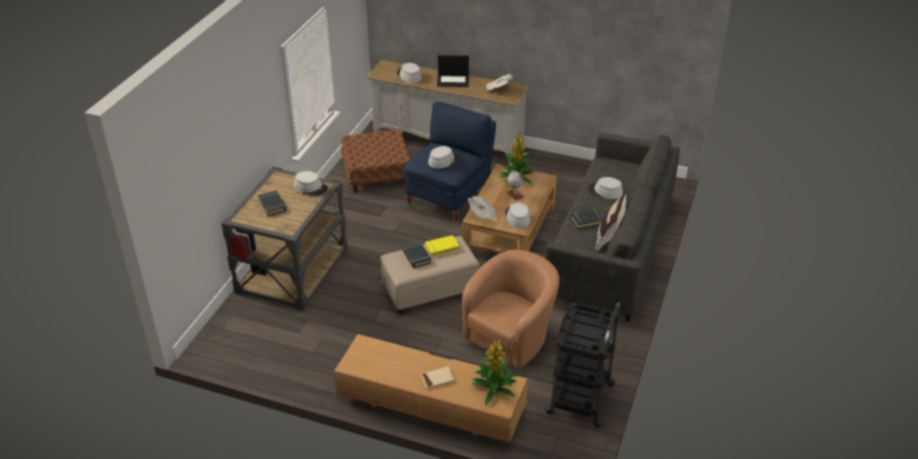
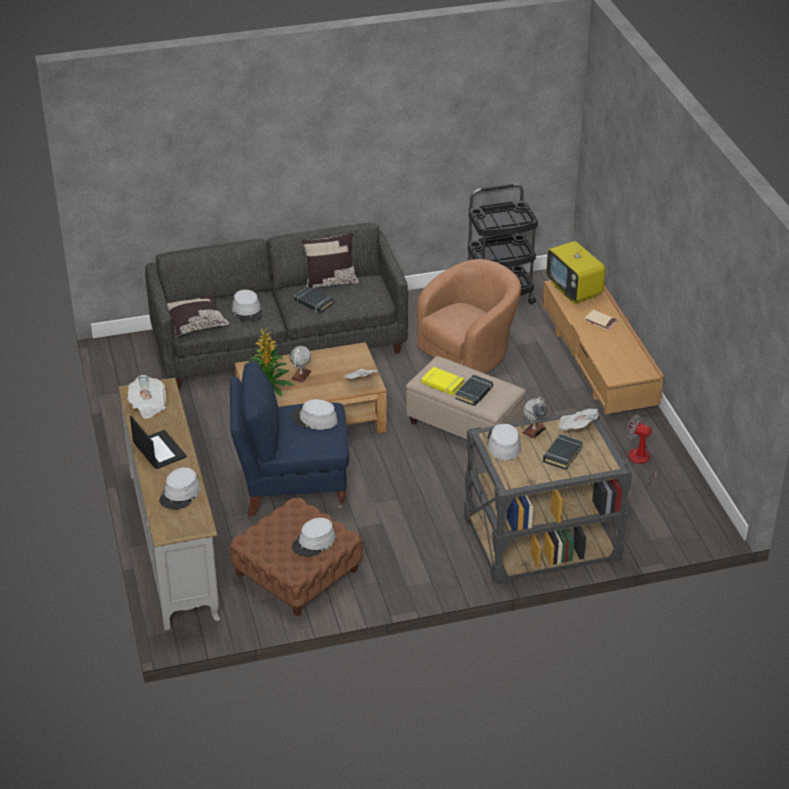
camera: 125 degrees left, 0 degrees up
(286, 223) = (576, 427): none -> newspaper
(300, 356) = (641, 462): none -> fan
(307, 205) = (533, 430): none -> globe
(494, 389) = (574, 291): potted plant -> television
(511, 337) = (469, 354): brown armchair -> brown armchair turned 135 degrees clockwise
(517, 217) = (340, 358): grey hat -> grey hat (314, 542)
(609, 166) = (196, 323): none -> pillow

